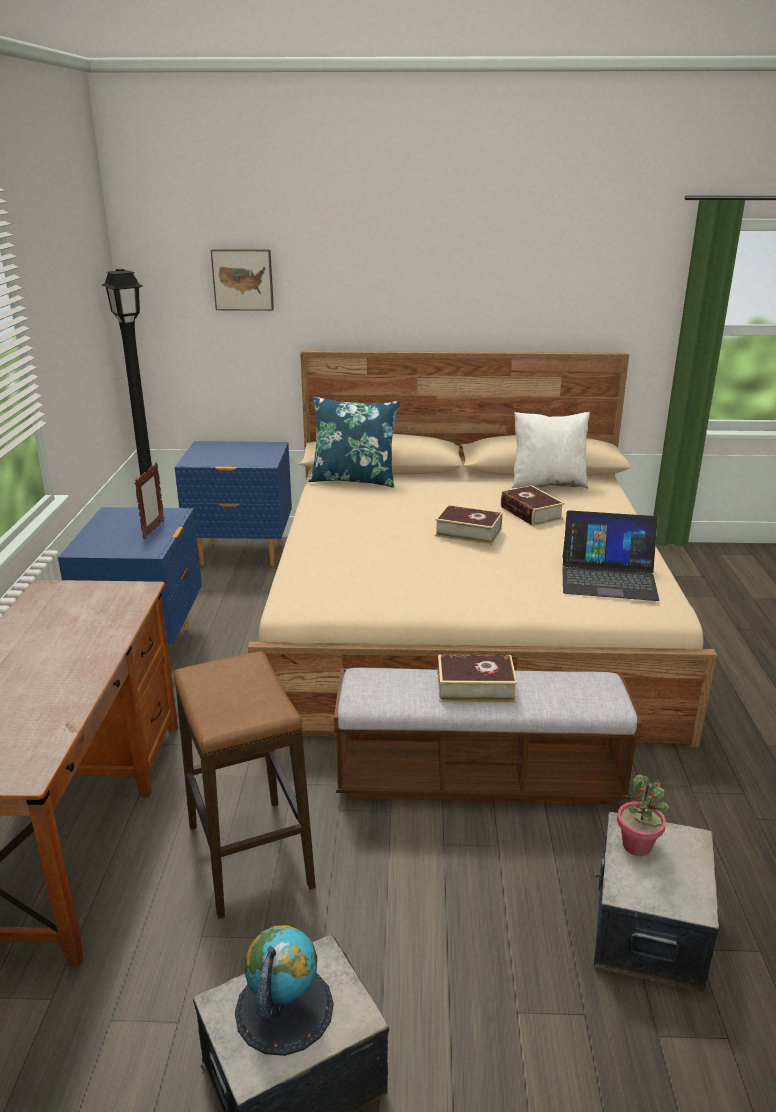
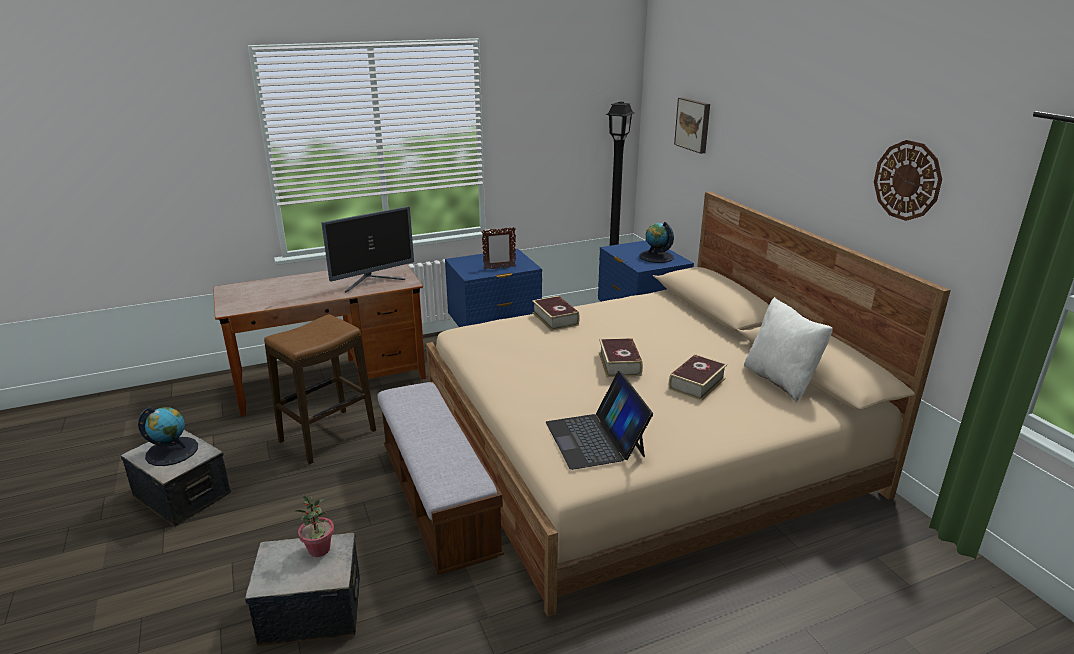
camera: 65 degrees right, 0 degrees up
(93, 616) = (372, 282): none -> monitor
(247, 451) = (656, 257): none -> globe
(354, 479) = (673, 304): blue pillow -> none
(475, 687) = (429, 429): book -> book (555, 319)
(564, 275) = (907, 180): none -> wall clock

